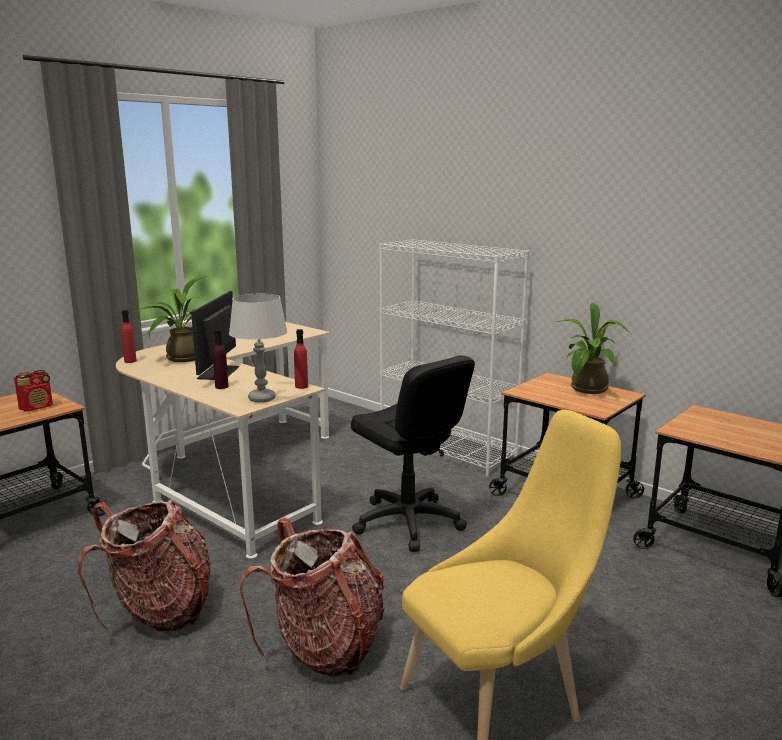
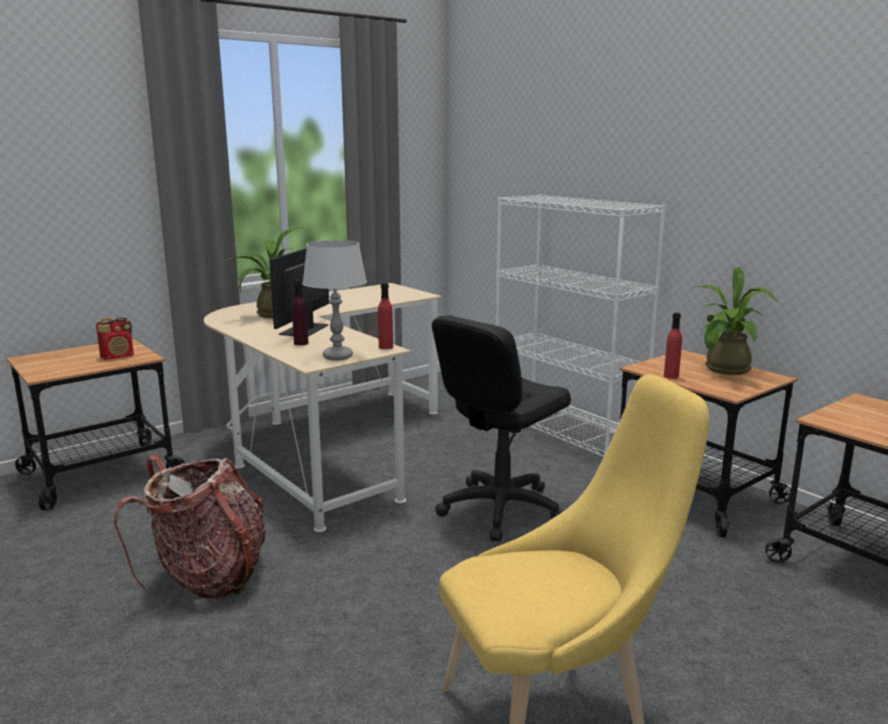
camera: 10 degrees right, 0 degrees up
(130, 361) = (220, 315): red bottle -> red bottle (671, 376)
(325, 647) = (371, 634): backpack -> none
(408, 522) = (500, 509): black office chair -> black office chair turned 75 degrees clockwise

